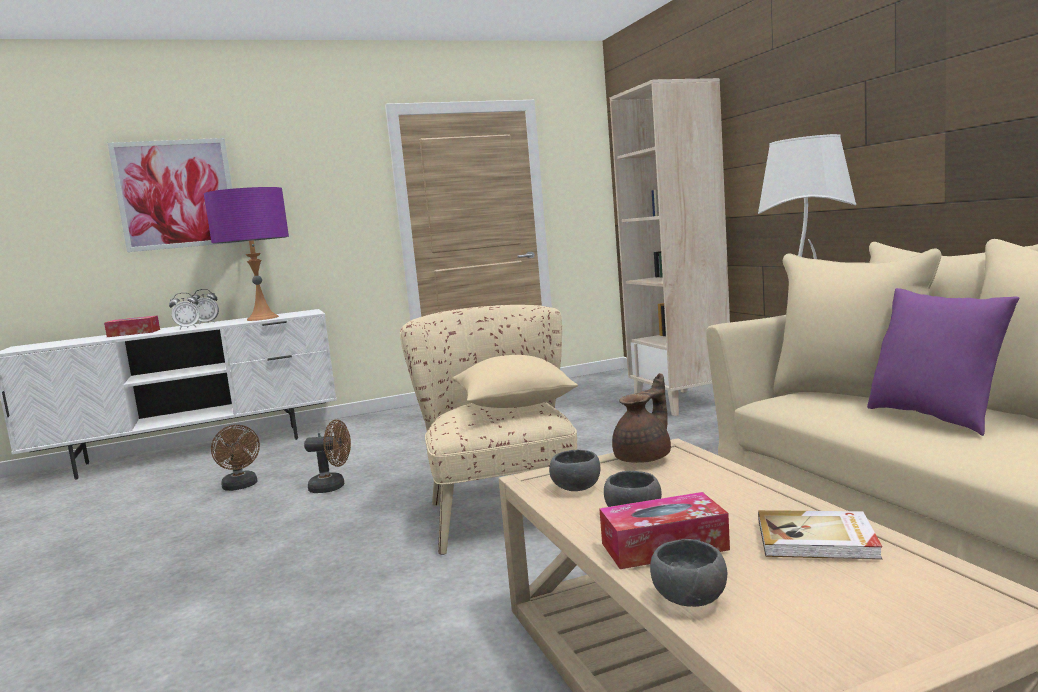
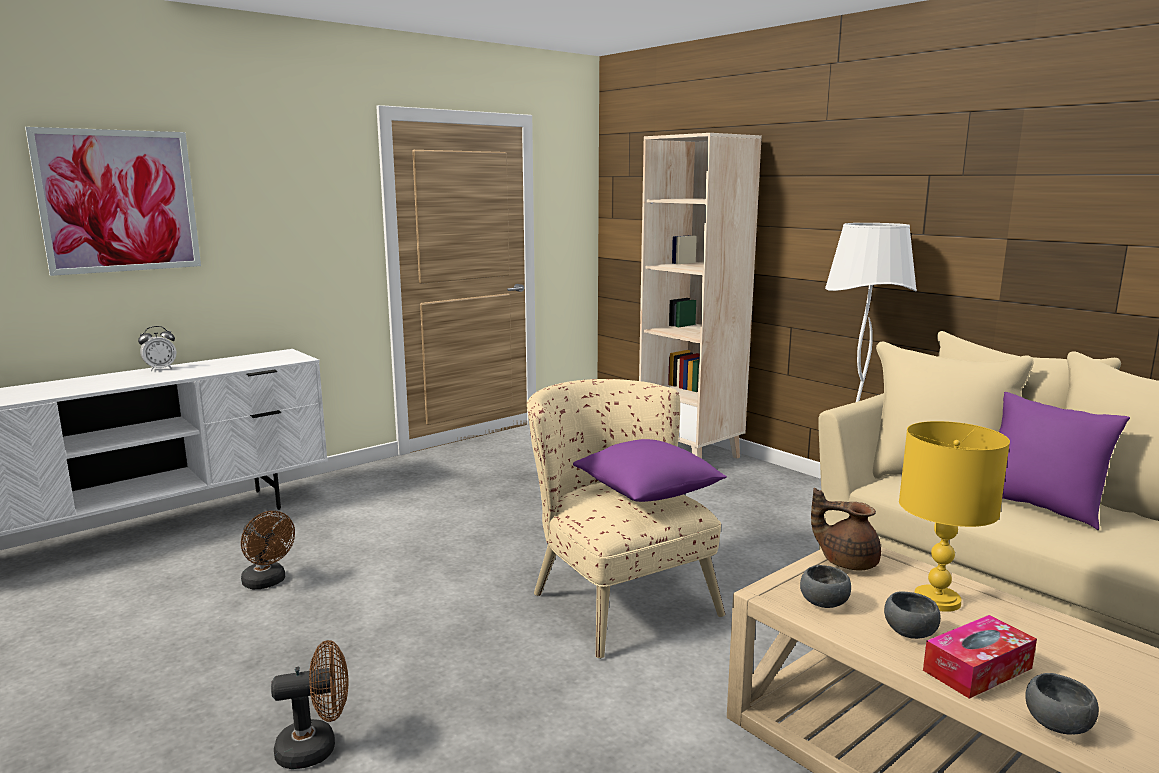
camera: 20 degrees left, 5 degrees up
(134, 333) = (67, 385): tissue box -> none
(187, 328) = (146, 379): alarm clock -> none
(263, 318) = (238, 364): purple table lamp -> none
(333, 487) = (392, 577): brown fan -> brown fan (316, 748)
(513, 404) = (648, 493): beige pillow -> purple pillow
(645, 457) = (846, 561): brown teapot -> brown teapot turned 90 degrees counterclockwise
(701, 490) = (936, 600): none -> yellow table lamp
(817, 539) = (1084, 651): book -> none

